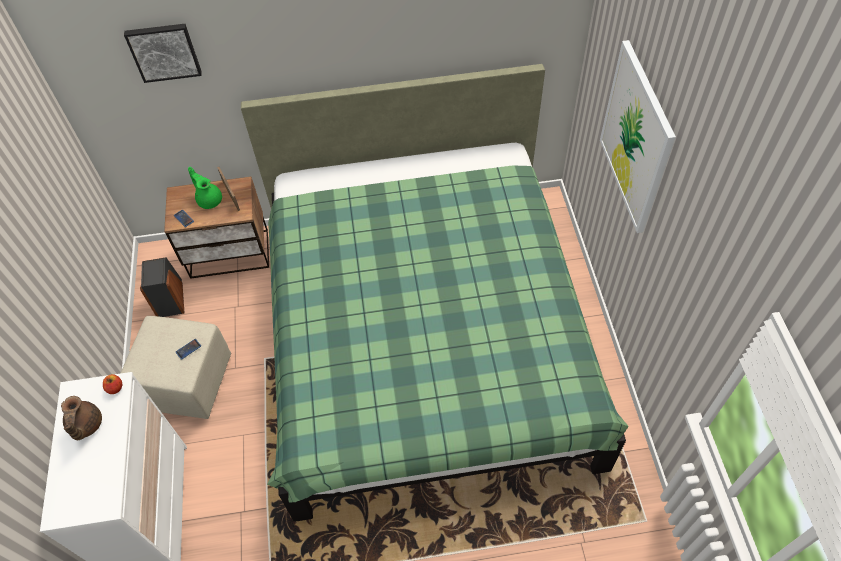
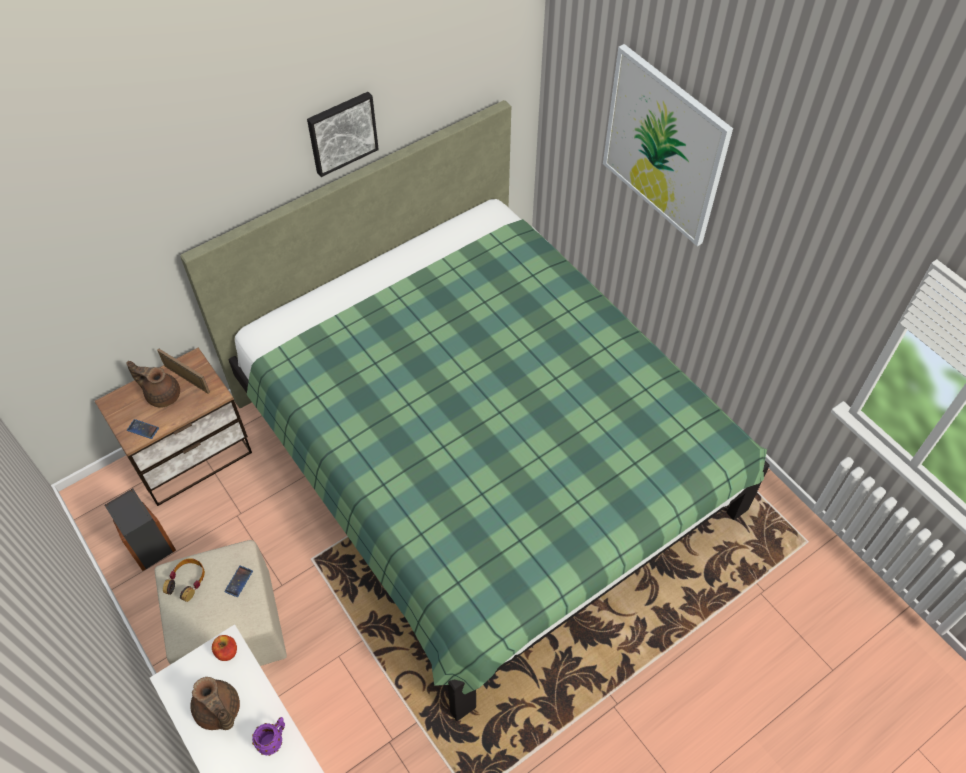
camera: 30 degrees left, 0 degrees up
(105, 462) = (273, 740): none -> purple mug
(157, 334) = (187, 581): none -> headphones
(164, 51) = (78, 221): picture -> picture (341, 132)
(209, 200) = (162, 394): green teapot -> brown teapot

